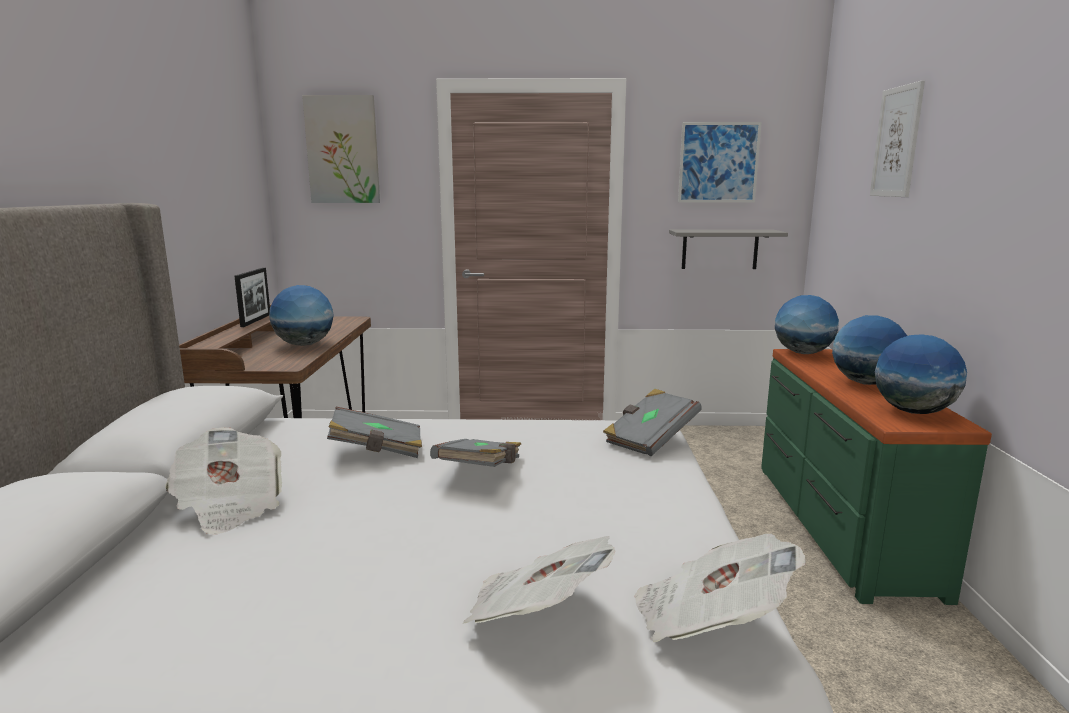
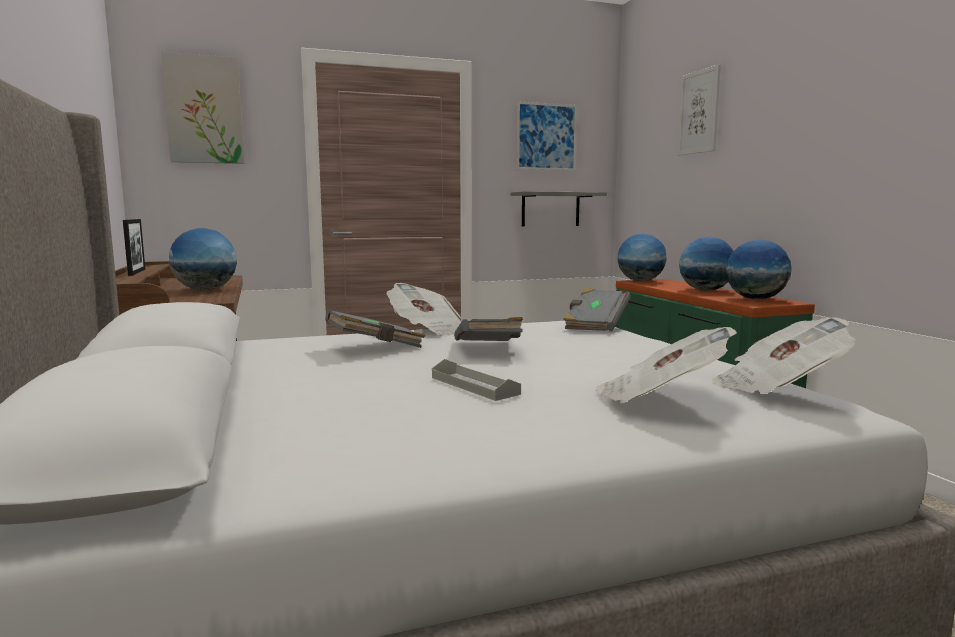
camera: 20 degrees left, 5 degrees down
(230, 506) = (287, 385): newspaper -> newspaper (426, 330)
(383, 542) = (474, 386): none -> grey tray

